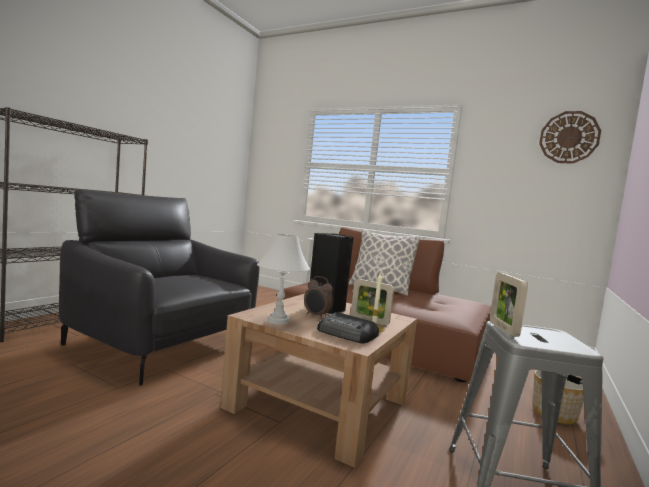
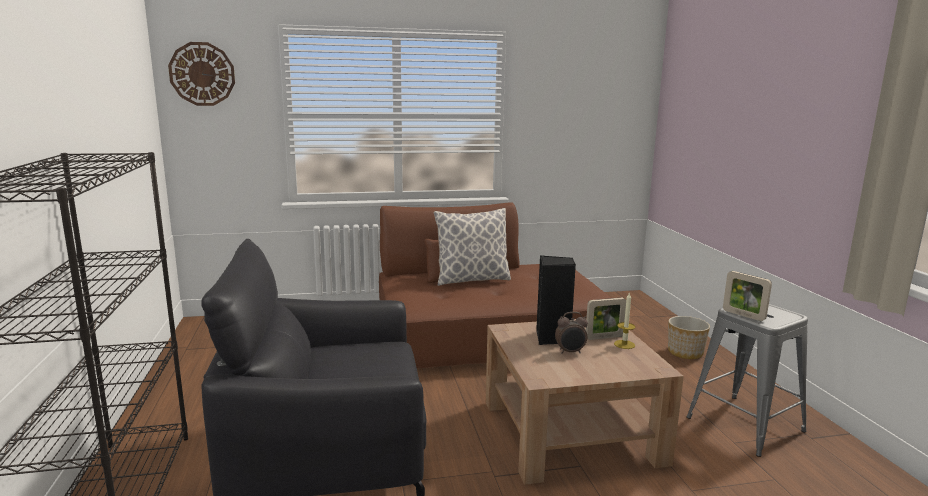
camera: 40 degrees left, 10 degrees up
(278, 321) = (570, 374): white table lamp -> none
(347, 334) = (629, 360): radio -> none
(569, 137) = (613, 74): wall clock -> wall clock (202, 74)

